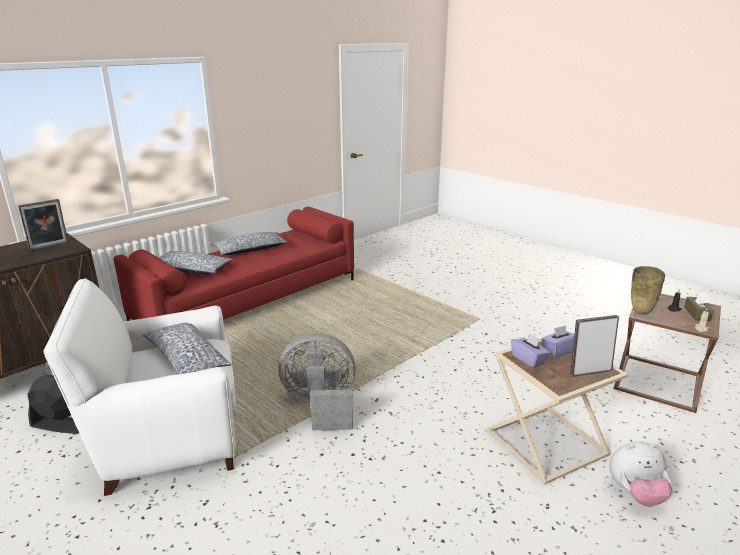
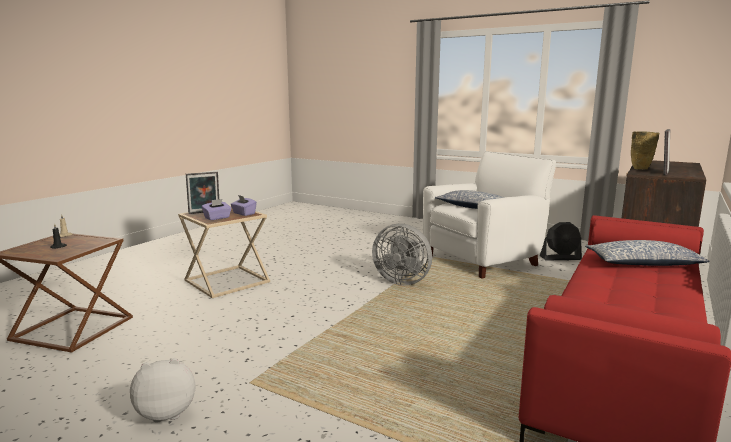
camera: 165 degrees right, 10 degrees down
(251, 250) = (644, 297): pillow -> none
(321, 406) = (402, 281): grey fan -> grey fan turned 45 degrees clockwise
(635, 494) = (184, 269): plush toy -> plush toy (167, 412)
(639, 312) = (104, 241): beige vase -> beige vase (641, 169)
(697, 314) = (41, 245): brown tissue box -> none

